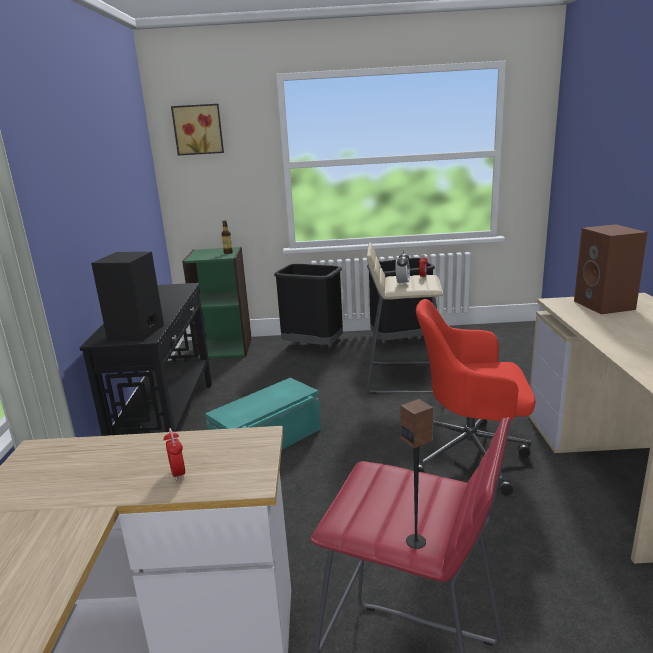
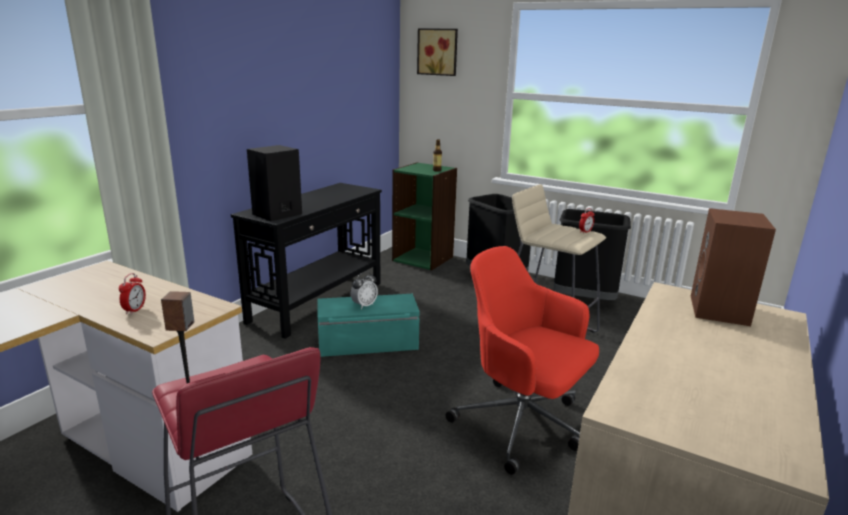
camera: 30 degrees right, 0 degrees up
(402, 283) = (553, 233): alarm clock -> alarm clock (364, 305)

